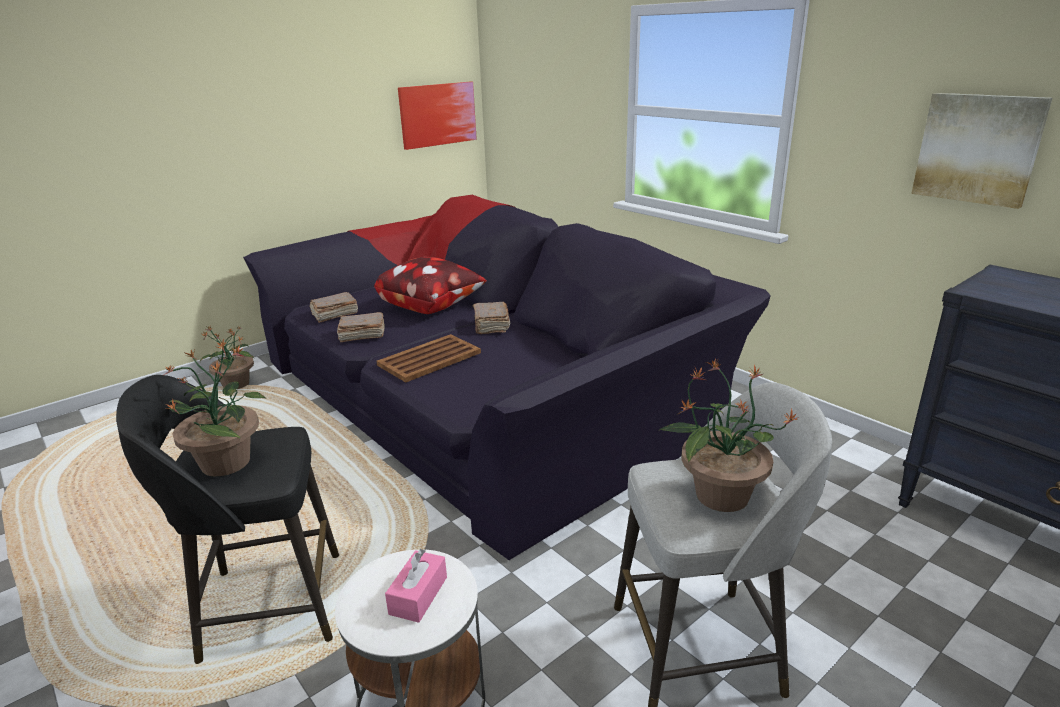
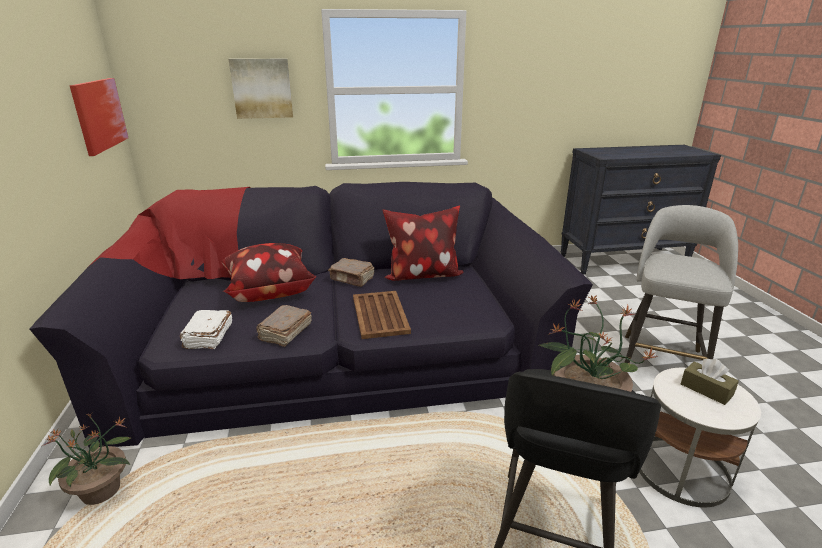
camera: 60 degrees left, 0 degrees up
(334, 315) = (208, 337): brown book -> white book
(418, 595) = (706, 389): pink tissue box -> brown tissue box
(549, 353) = (422, 275): none -> pillow
(720, 495) = (692, 265): potted plant -> none
(978, 148) = (561, 93): picture -> picture (262, 88)

